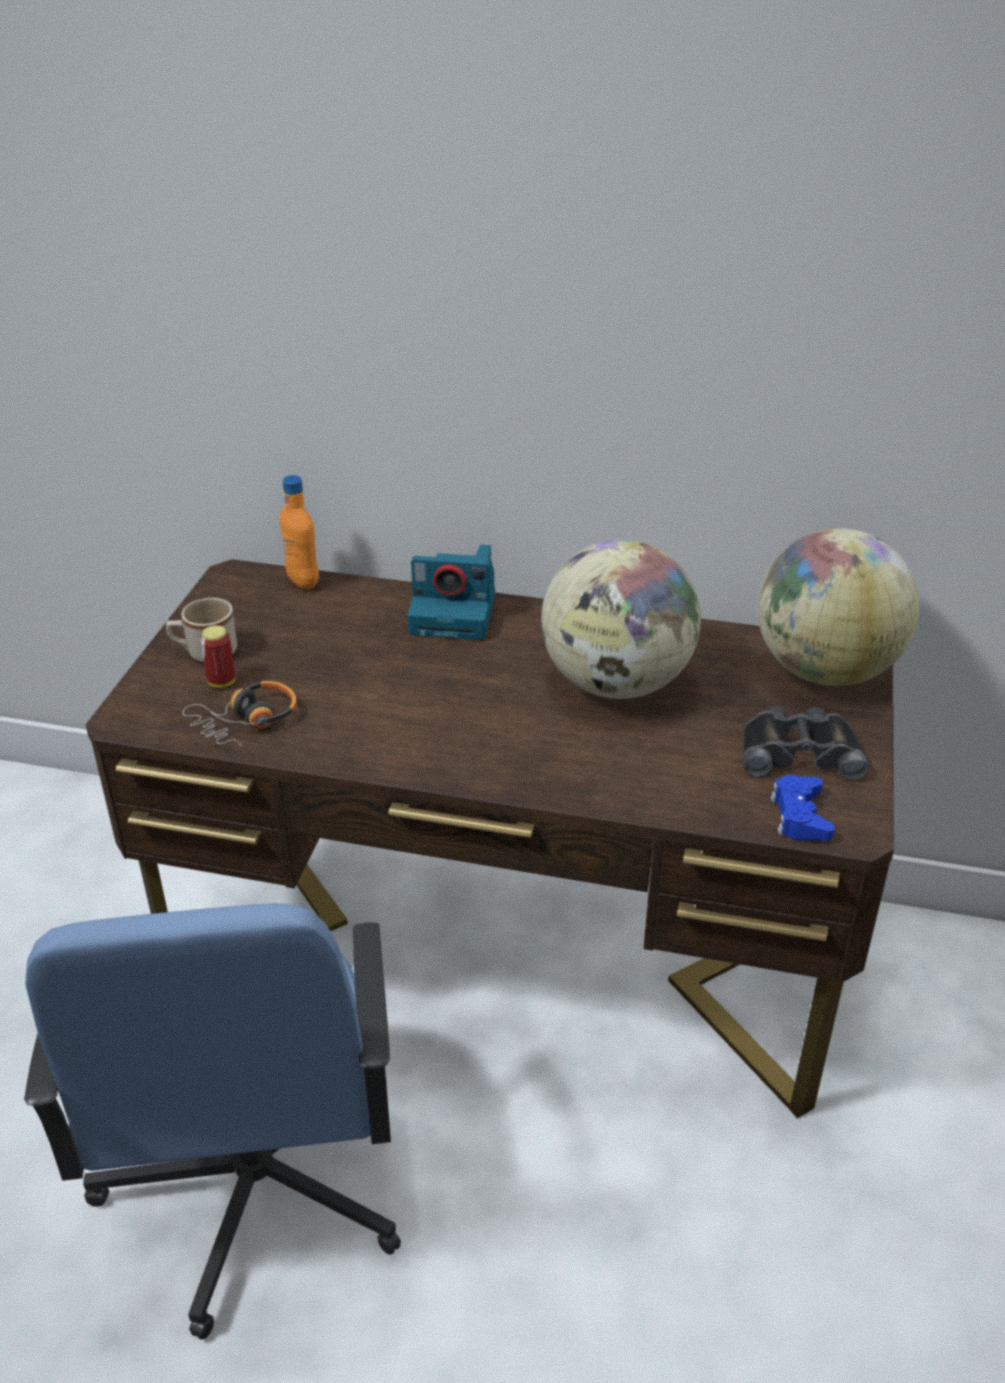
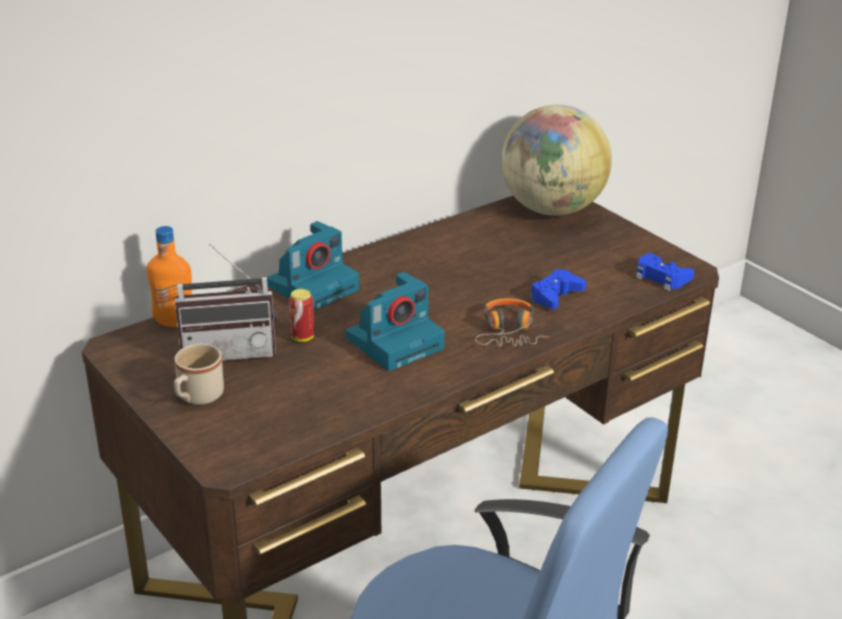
camera: 50 degrees left, 5 degrees down
(221, 682) = (246, 405): can -> can (302, 337)
(246, 722) = (311, 414): headphones -> headphones (509, 332)
(295, 629) = (229, 350): none -> radio
(423, 706) = (395, 341): none -> camera
(616, 683) = (471, 270): globe -> none
(647, 760) = (556, 295): none -> blue game controller
(798, 752) = (609, 251): black binoculars -> none

